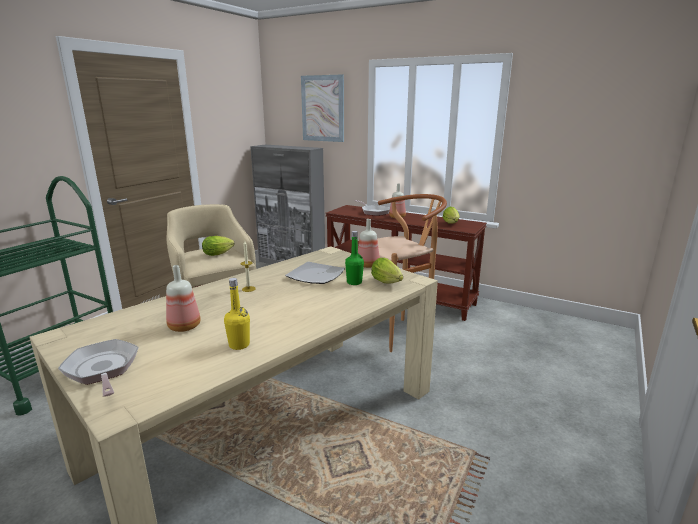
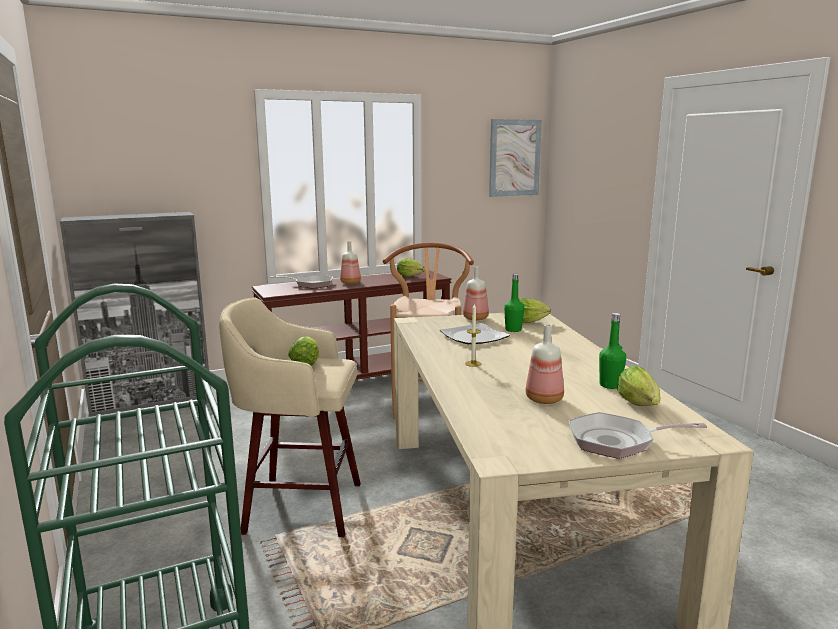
camera: 55 degrees left, 5 degrees down
(194, 366) = (640, 405): none -> lettuce
(239, 345) = (610, 385): yellow bottle -> green bottle
(322, 108) = (180, 154): picture -> picture (514, 158)

